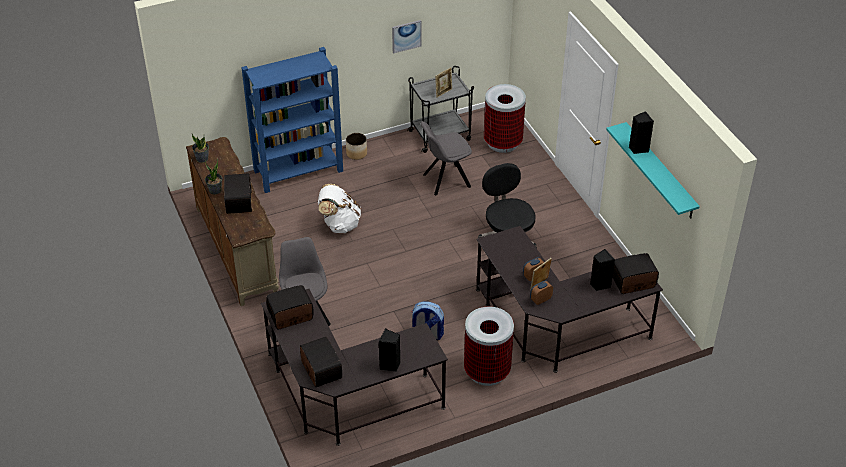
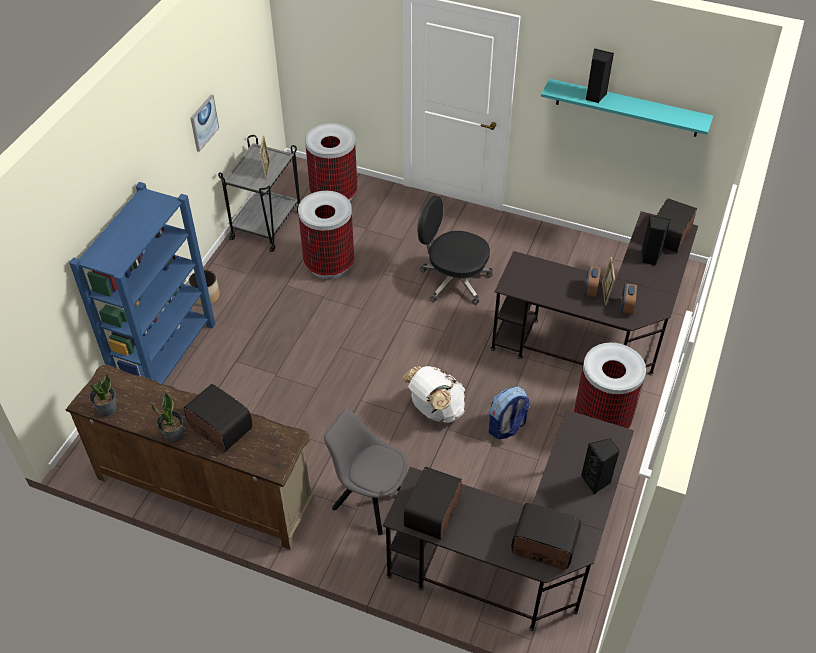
camera: 45 degrees left, 5 degrees up
(339, 224) = (282, 381): white backpack -> white backpack (435, 409)
(446, 180) = (329, 264): grey chair -> trash can

